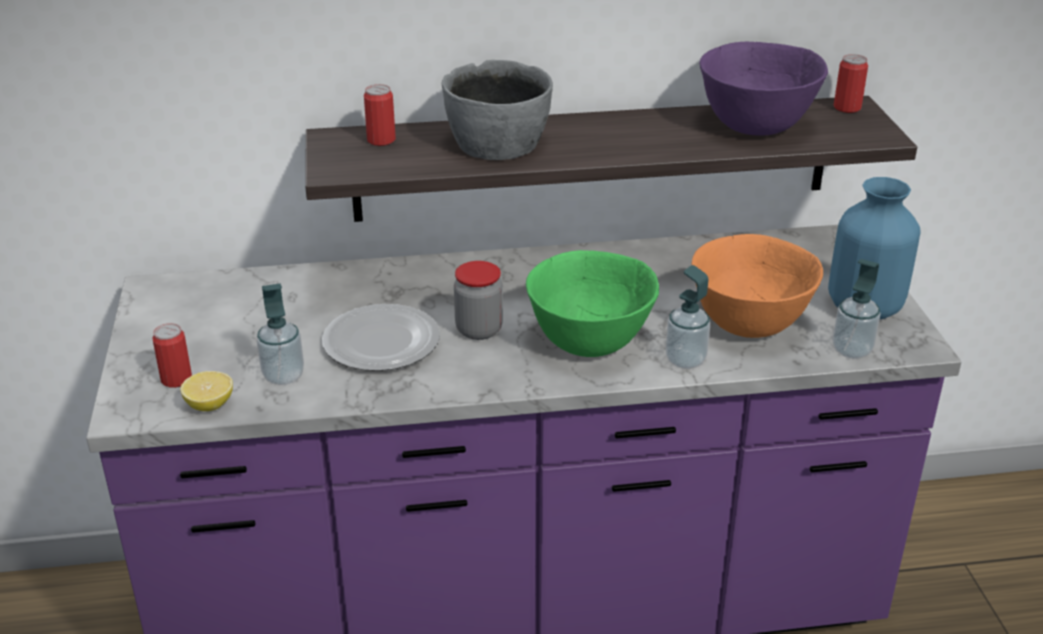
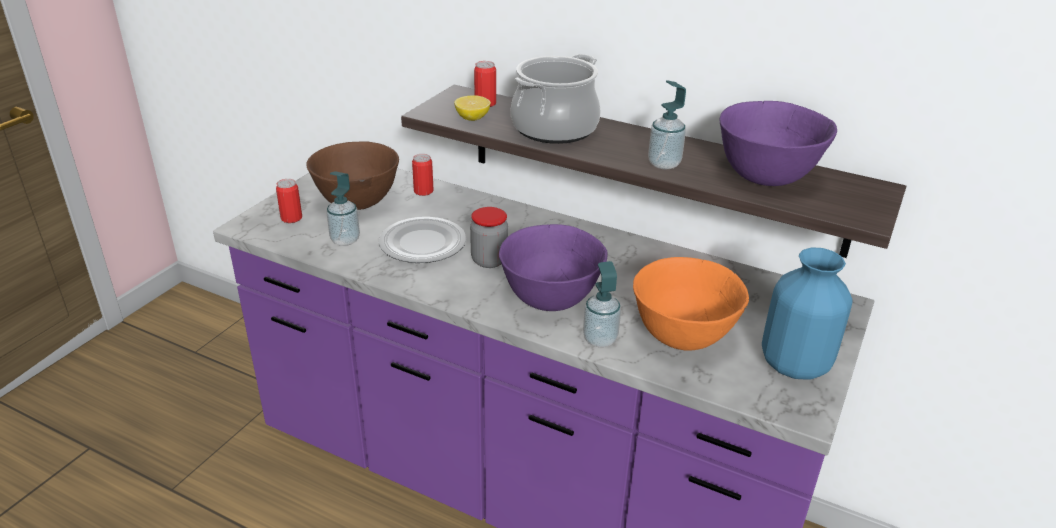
camera: 35 degrees right, 0 degrees up
(210, 405) = (288, 239): lemon -> lemon (472, 118)
(235, 327) = (357, 202): none -> brown bowl
(499, 144) = (554, 128): grey bowl -> cooking pot
(591, 341) = (551, 298): green bowl -> purple bowl
(847, 108) = (868, 188): can -> can (423, 191)
(851, 350) = (741, 391): soap dispenser -> soap dispenser (664, 164)

